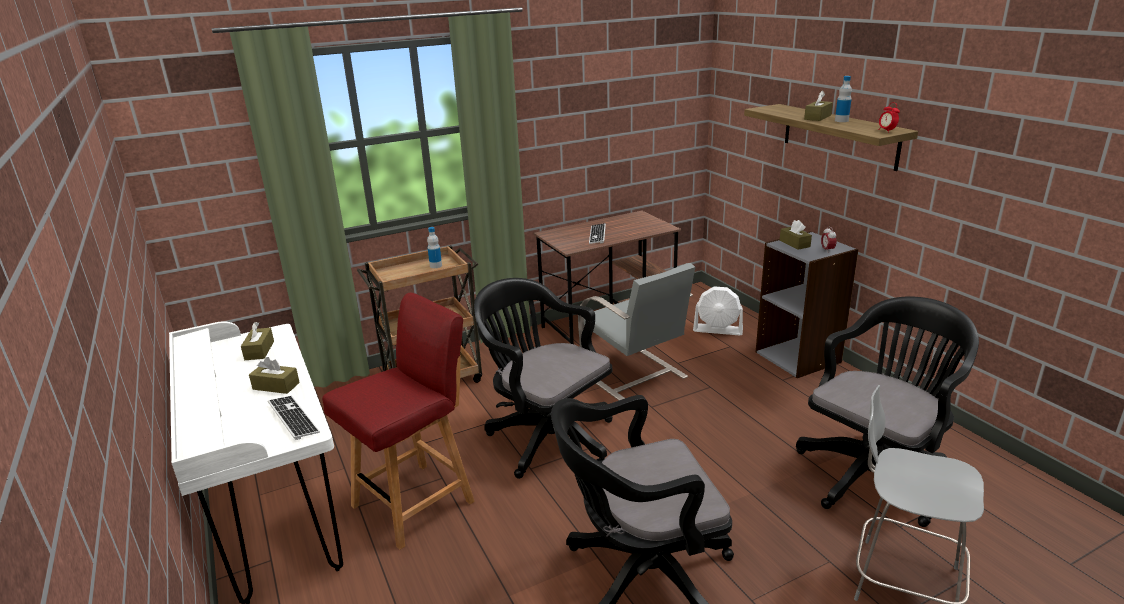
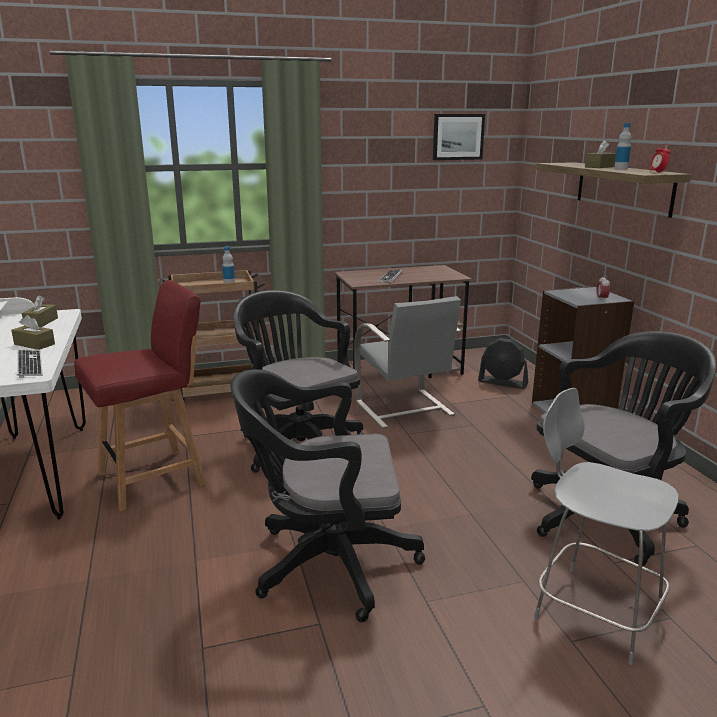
camera: 10 degrees right, 5 degrees down
(649, 76) = (458, 137): none -> picture
(718, 330) = (503, 382): white fan -> black fan
(794, 243) = (571, 293): brown tissue box -> none

